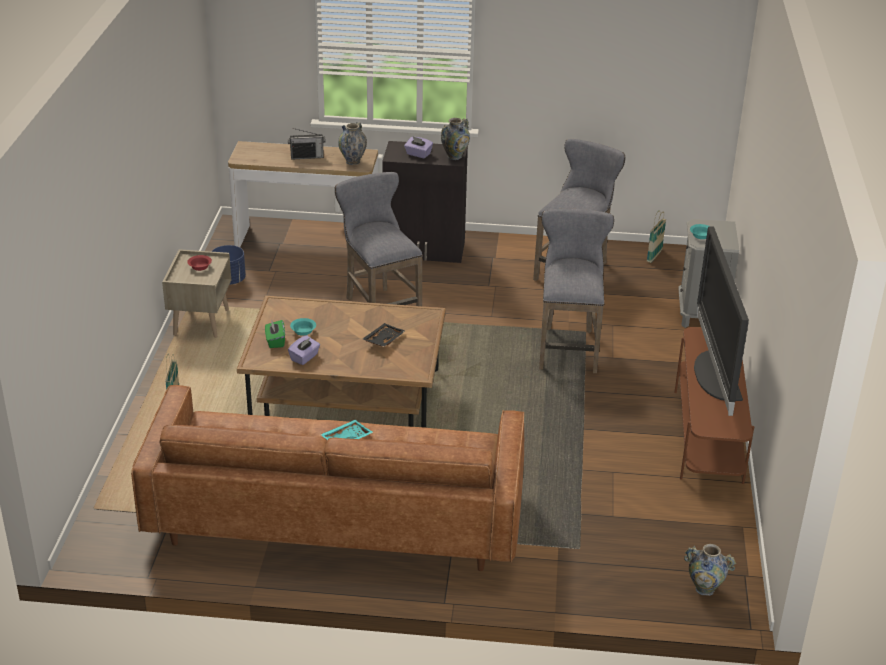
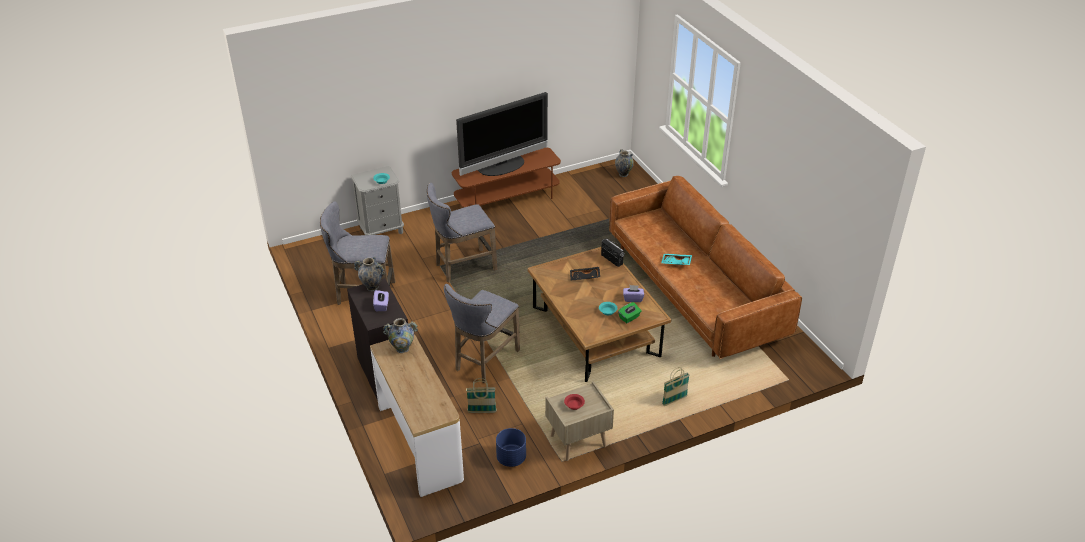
camera: 120 degrees left, 5 degrees up
(307, 157) = (413, 377): radio -> radio (611, 259)
(654, 256) = (317, 266): basket -> basket (482, 411)

